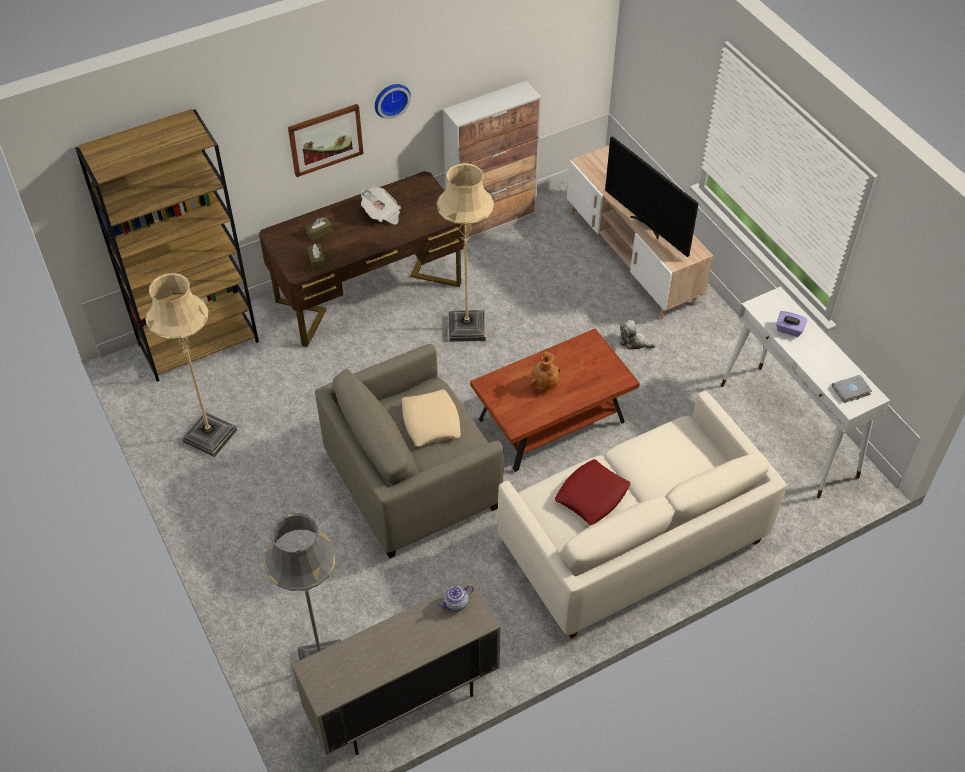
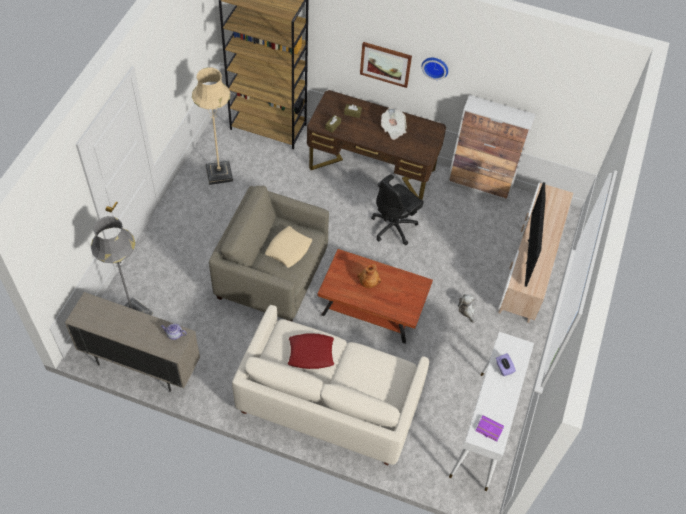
camera: 45 degrees right, 5 degrees up
(466, 327) = (394, 227): beige floor lamp -> black office chair
(851, 391) = (488, 429): grey book -> purple book

